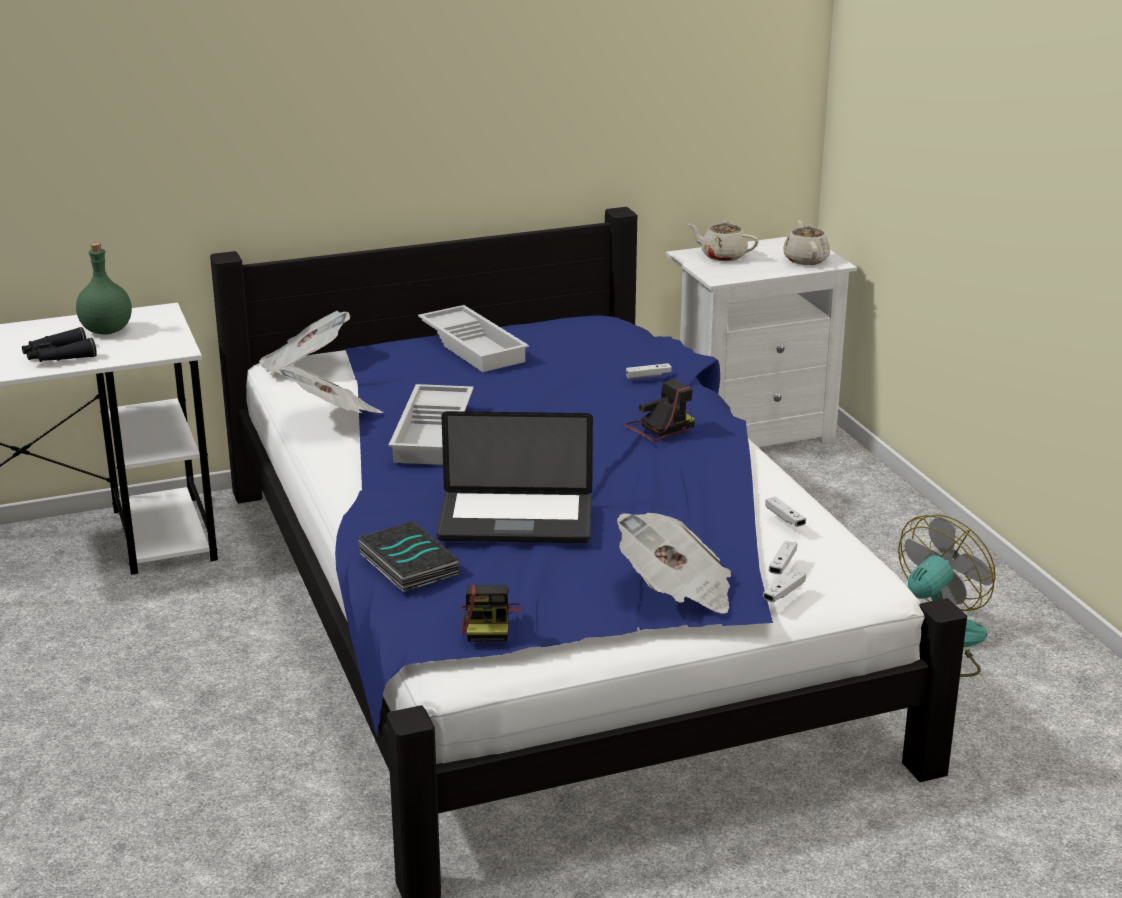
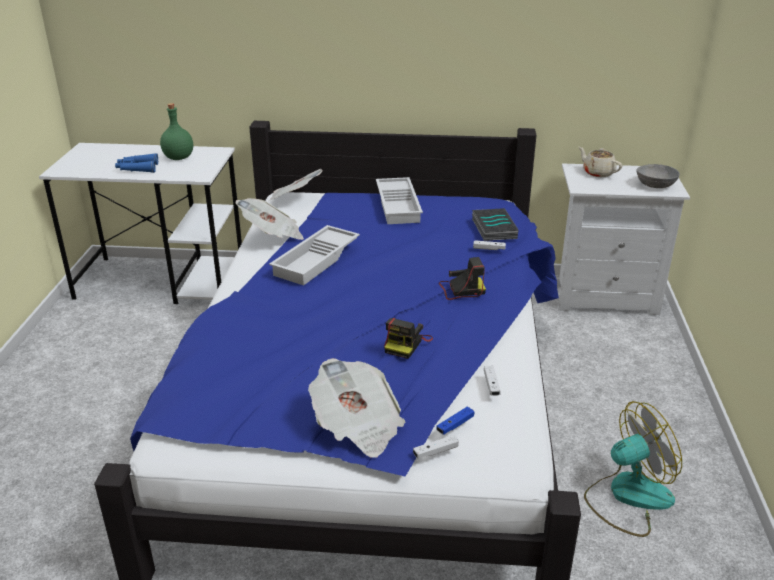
camera: 25 degrees right, 5 degrees up
(58, 356) = (137, 169): black binoculars -> blue binoculars
(406, 564) = (208, 352): book -> book (493, 228)
(489, 623) = (210, 415): camera -> camera (406, 344)
(515, 521) = (303, 338): laptop -> none
(782, 564) = (455, 425): white game controller -> blue game controller
(805, 259) = (655, 185): beige teapot -> grey bowl

